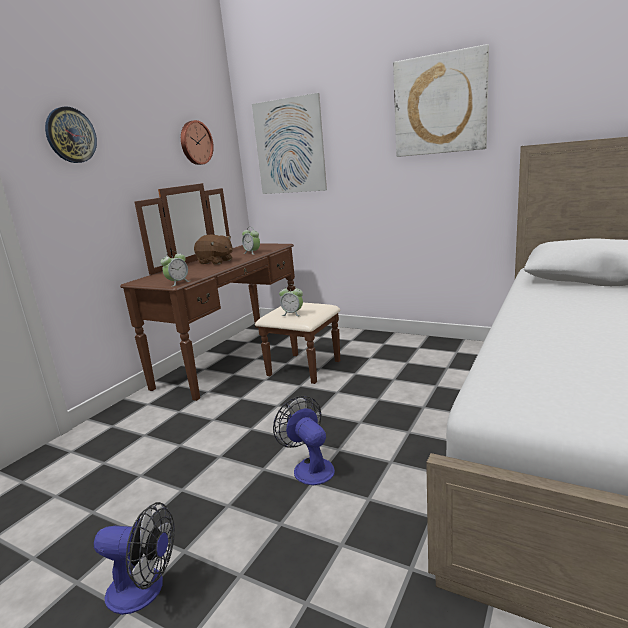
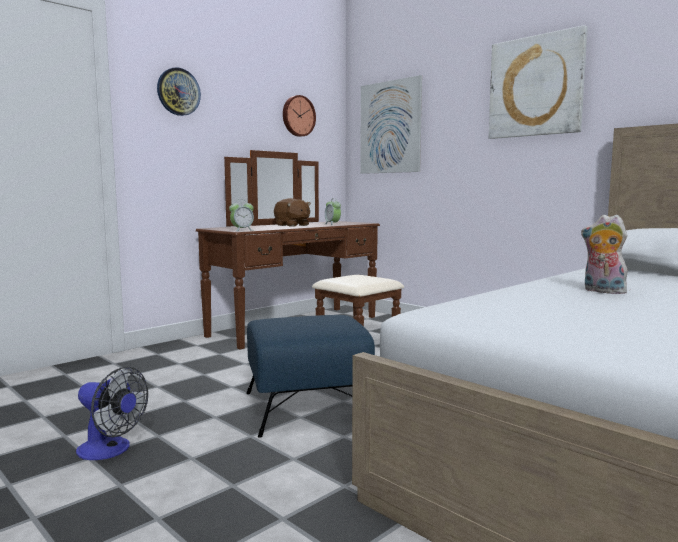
camera: 15 degrees right, 10 degrees down
(292, 314) = (349, 280): alarm clock -> none
(309, 467) = (306, 407): fan -> blue ottoman
(582, 325) = (602, 291): none -> plush toy

